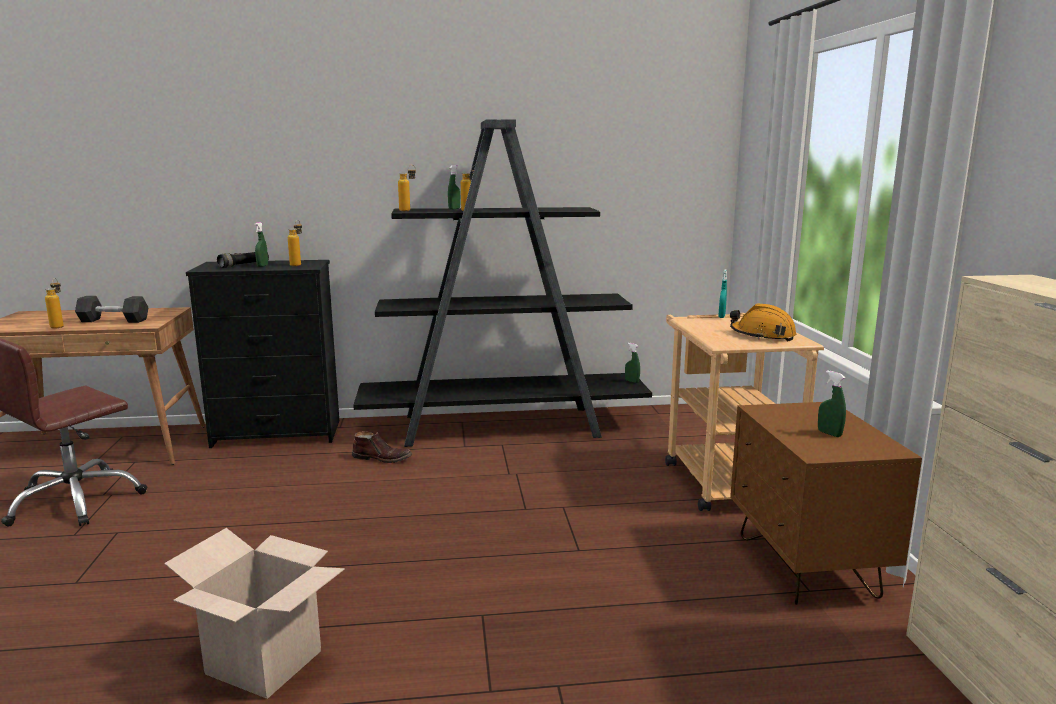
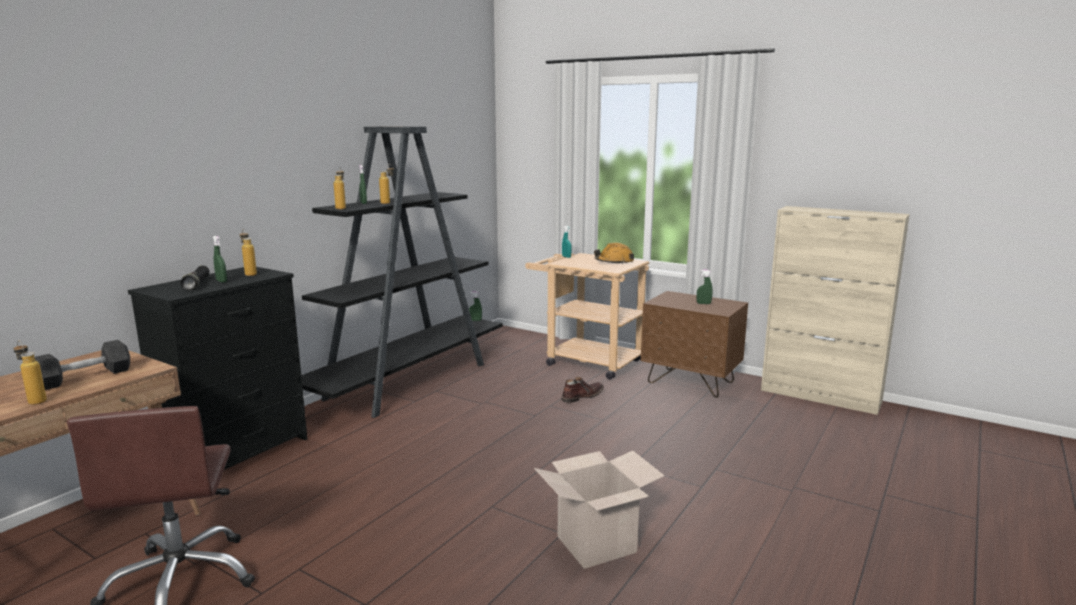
camera: 50 degrees left, 0 degrees up
(382, 458) = (377, 430): brown boot -> brown boot (582, 396)

